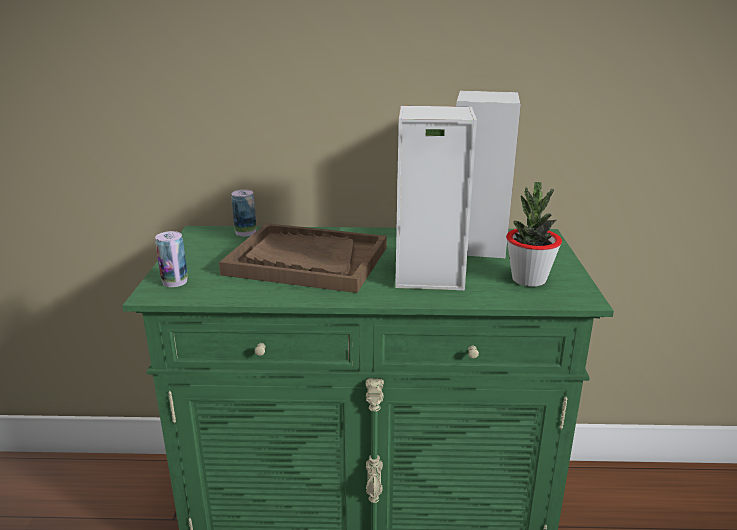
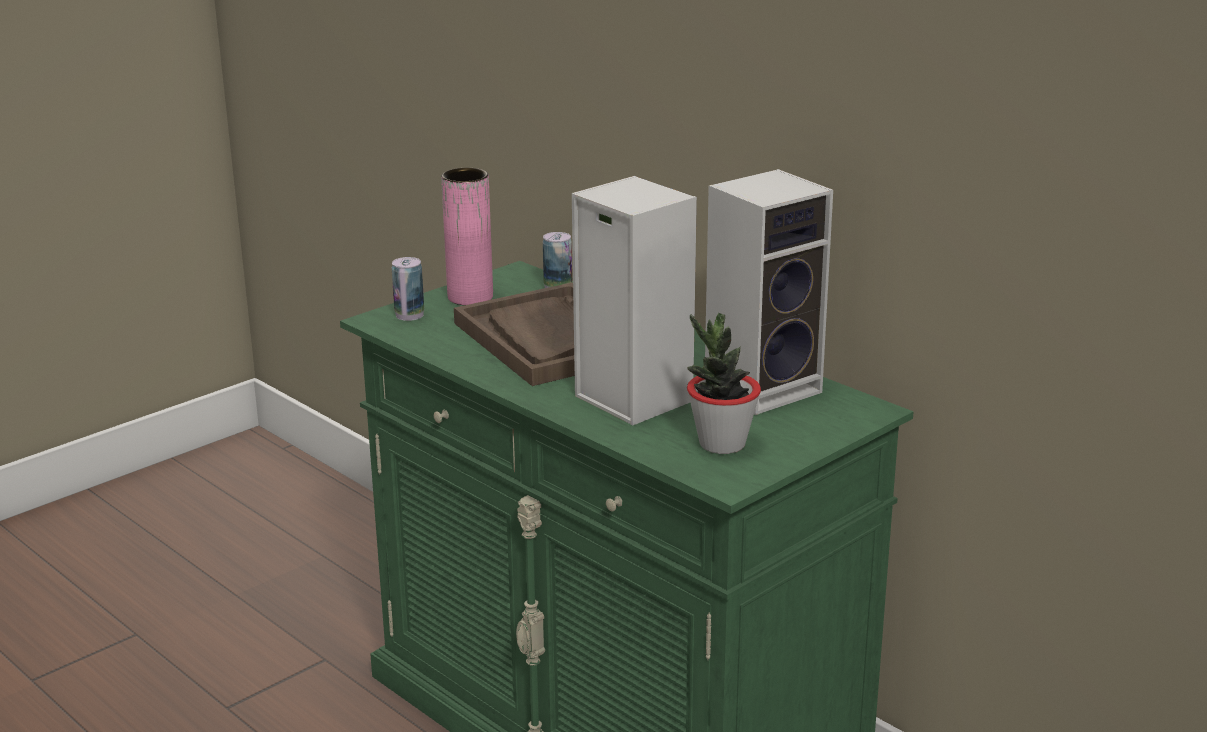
camera: 45 degrees right, 0 degrees up
(197, 256) = (470, 297): none -> pink vase

